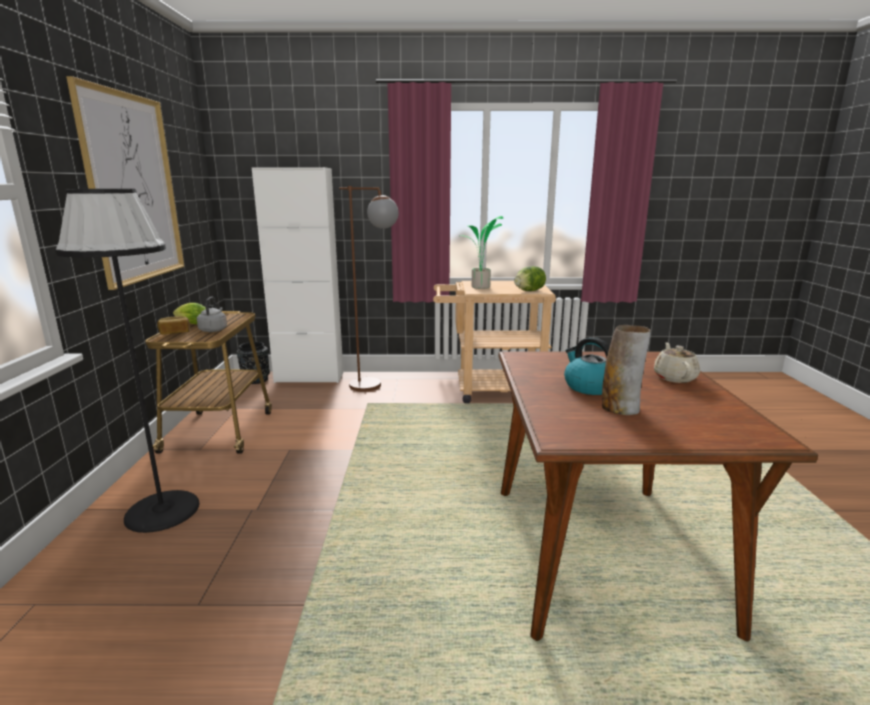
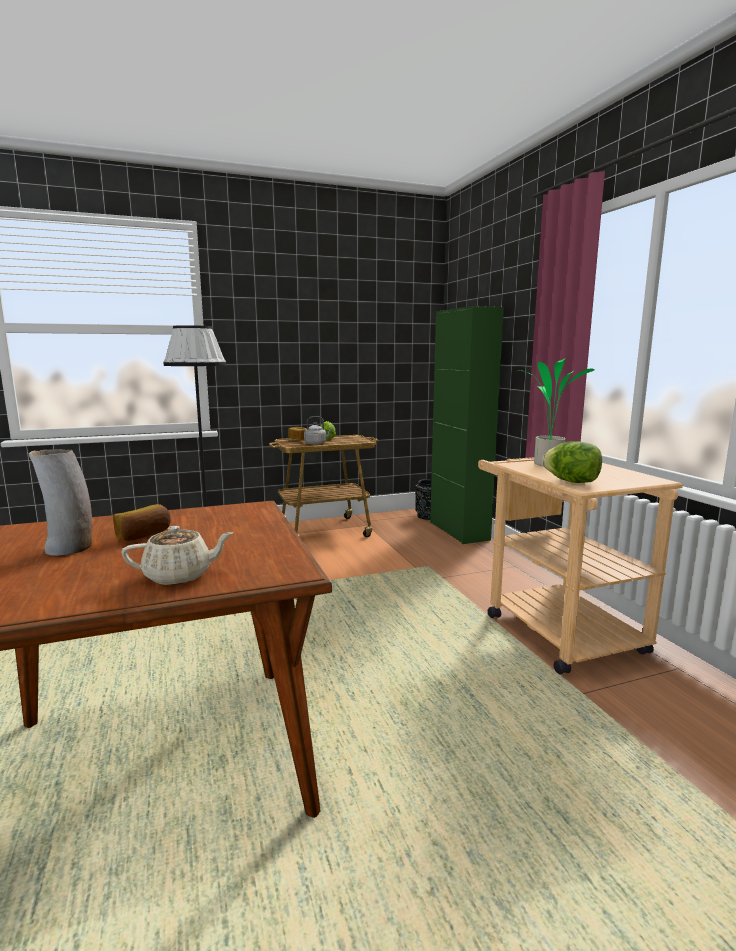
camera: 70 degrees right, 5 degrees down
(133, 188) = (315, 331): picture -> none
(309, 377) = (459, 531): white cabinet -> green cabinet
(374, 387) = (472, 561): brown floor lamp -> none
(589, 386) = (144, 535): kettle -> bread

